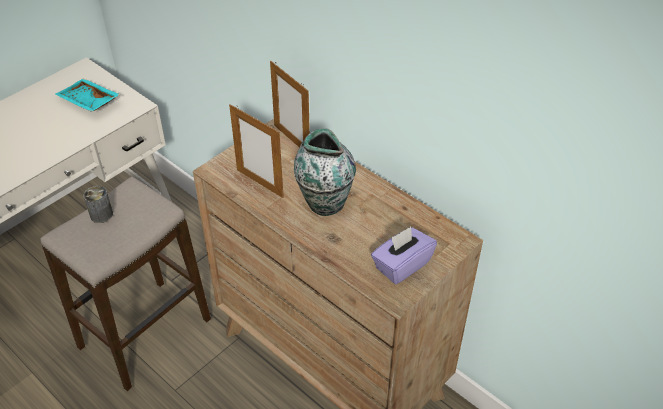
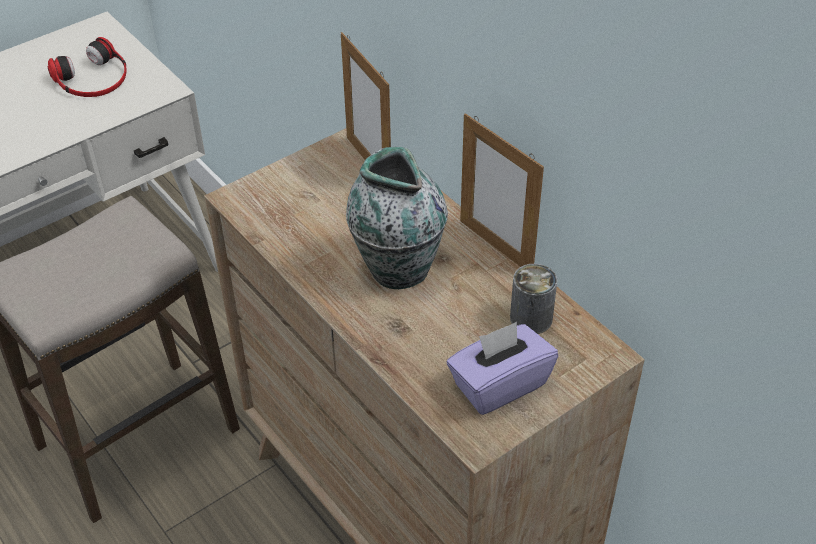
camera: 10 degrees right, 0 degrees up
(88, 102) = (93, 78): turquoise tray -> headphones
(101, 214) = (72, 249): can -> can (531, 318)
(260, 183) = (302, 226): picture frame -> picture frame (495, 247)

